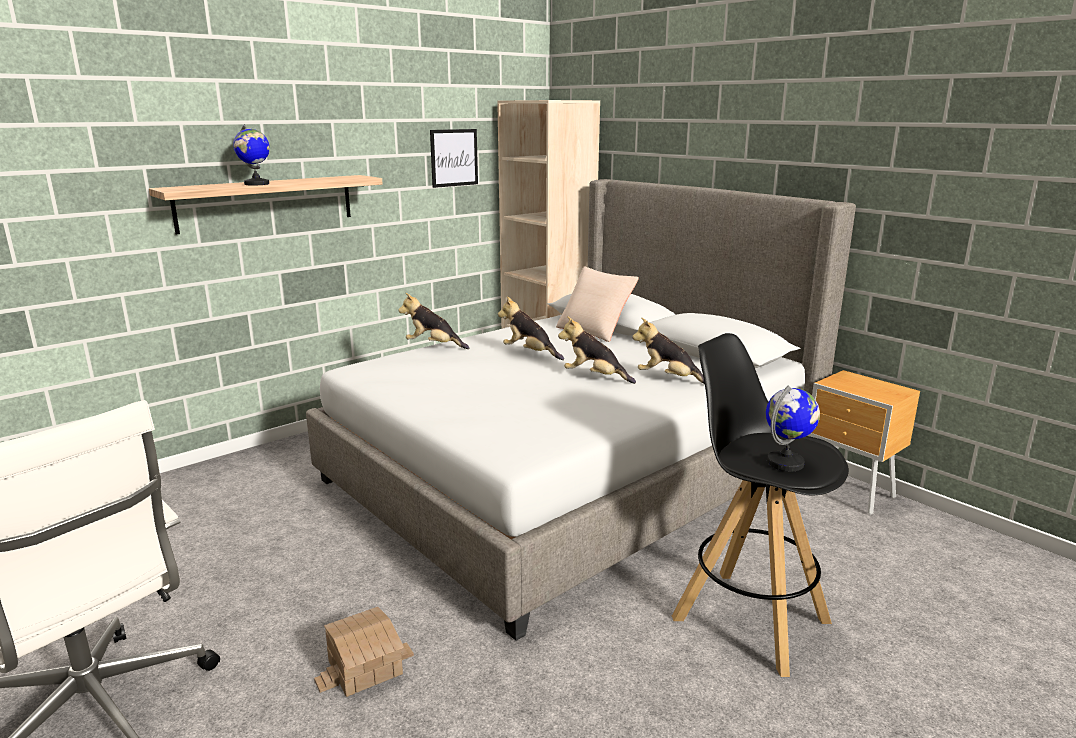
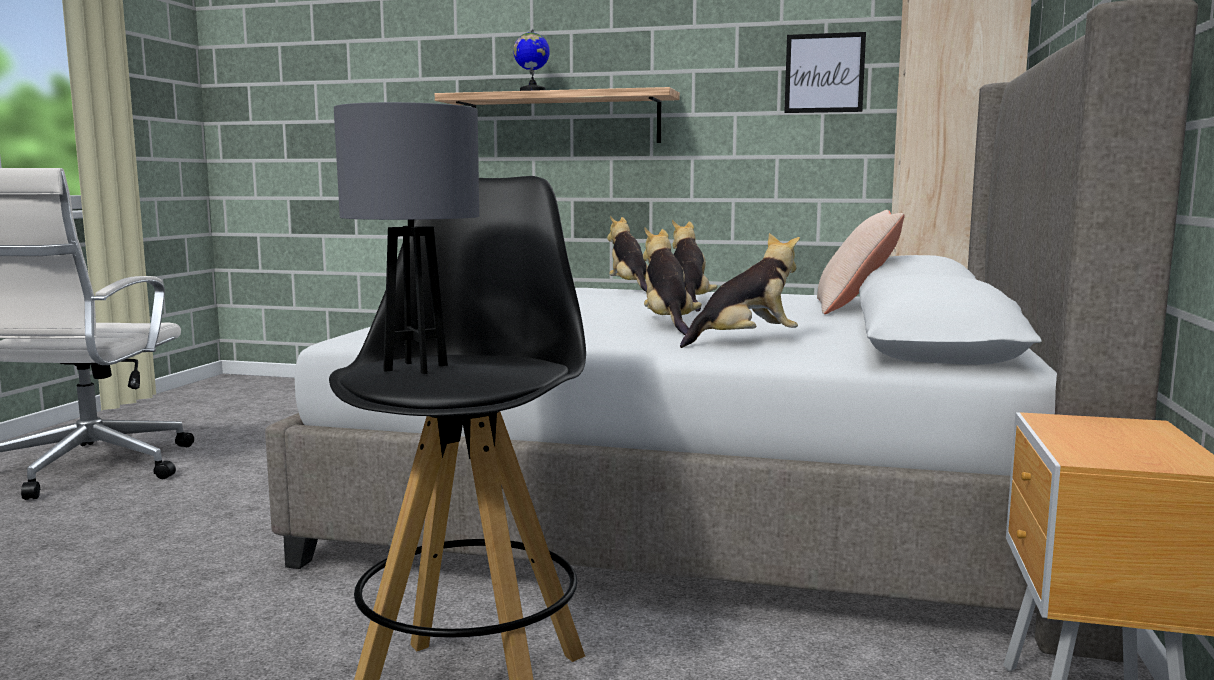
camera: 55 degrees right, 10 degrees down
(364, 666) = (197, 522): toy house -> none
(668, 379) = (745, 342): plush toy -> plush toy turned 75 degrees clockwise
(785, 463) = (416, 368): globe -> grey table lamp

